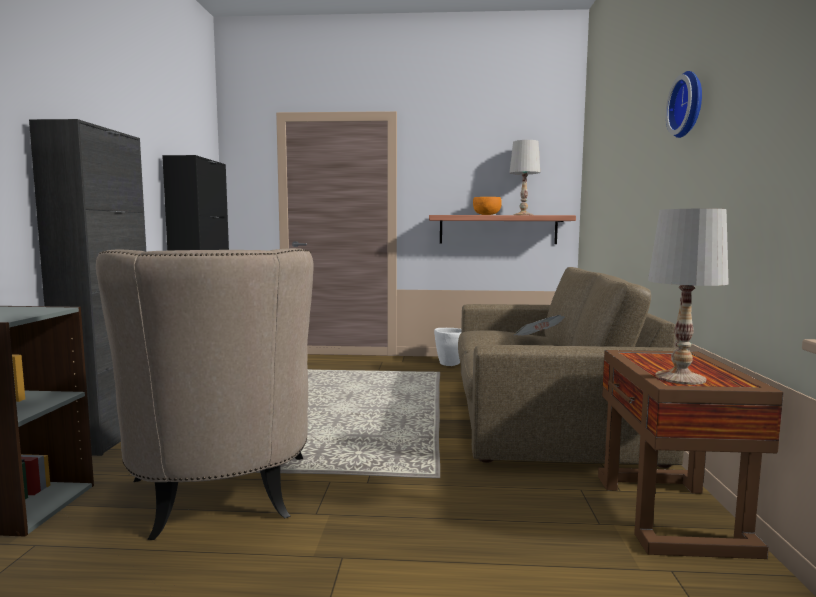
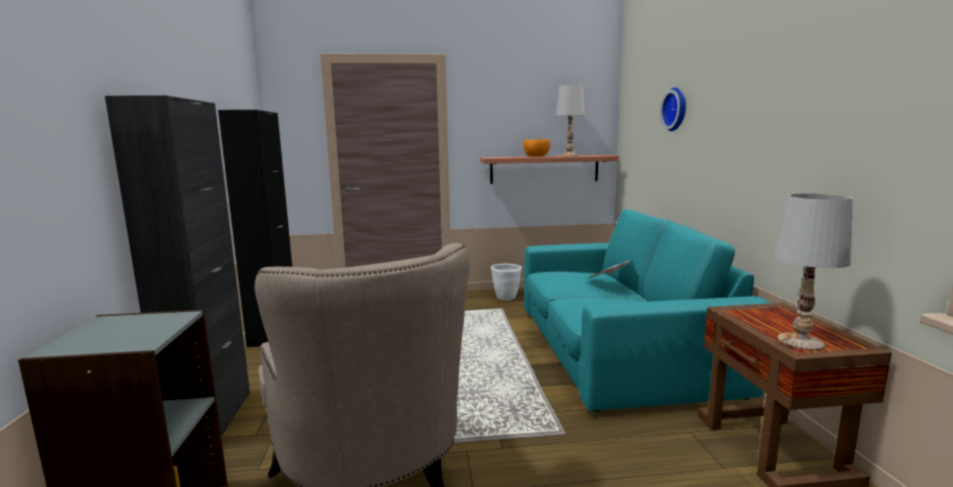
camera: 10 degrees left, 5 degrees up
(542, 413) = (616, 349): brown sofa -> turquoise sofa
(689, 104) = (768, 77): wall clock -> wall clock (676, 109)

